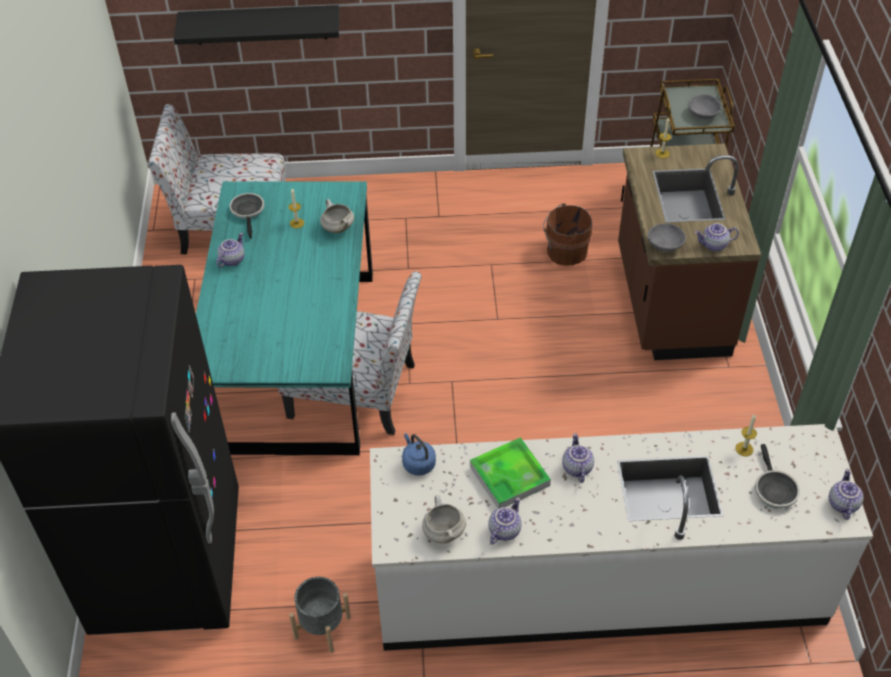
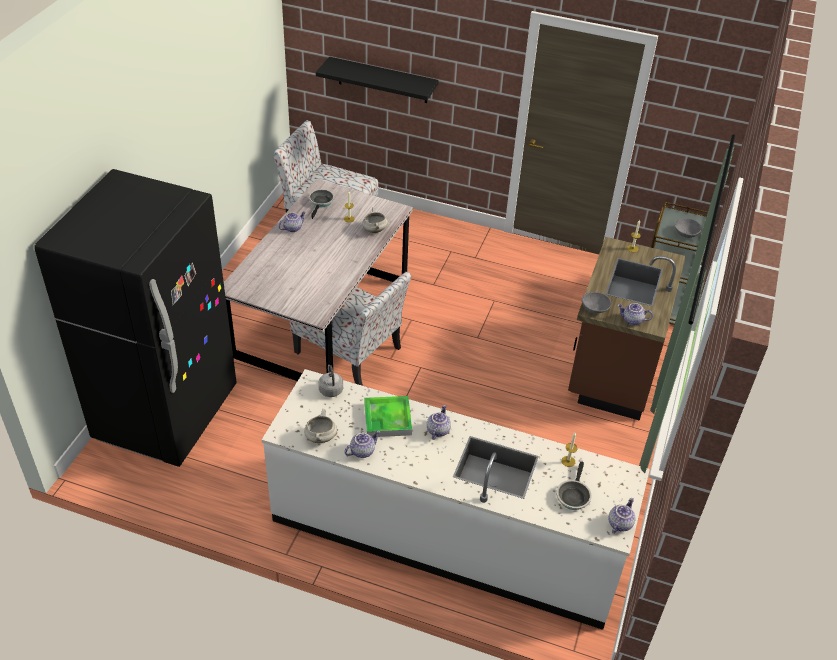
camera: 20 degrees right, 5 degrees down
(296, 358) = (323, 317): turquoise dining table -> grey dining table
(323, 627) = (241, 491): grey planter -> none
(418, 463) = (330, 389): blue kettle -> grey kettle
(564, 251) = (553, 309): brown bucket -> none

